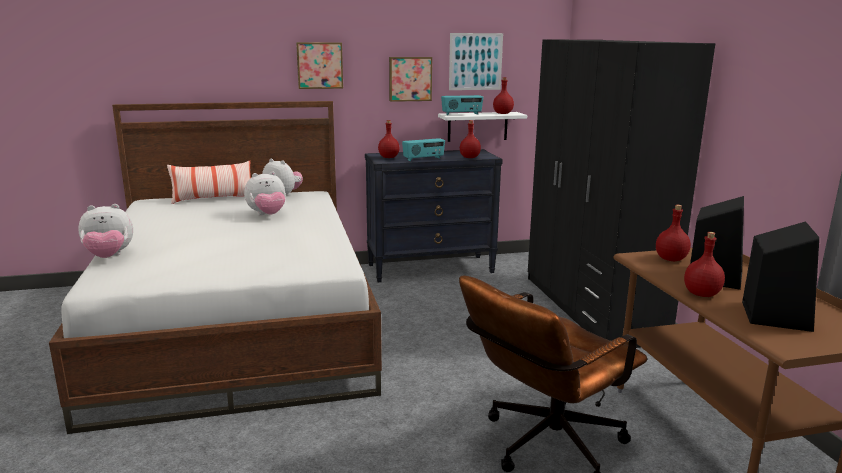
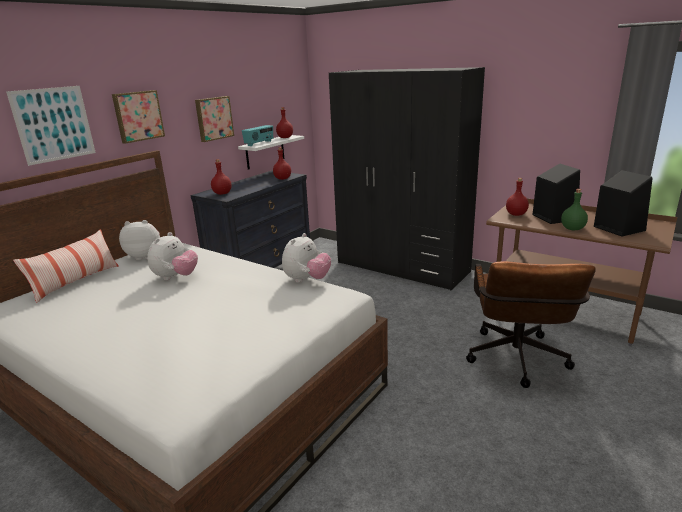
camera: 40 degrees left, 5 degrees up
(109, 257) = (110, 381): plush toy -> plush toy (307, 280)
(423, 159) = (253, 188): radio -> none
(475, 61) = (256, 96): picture -> picture (54, 124)
(702, 294) = (572, 228): red bottle -> green bottle

